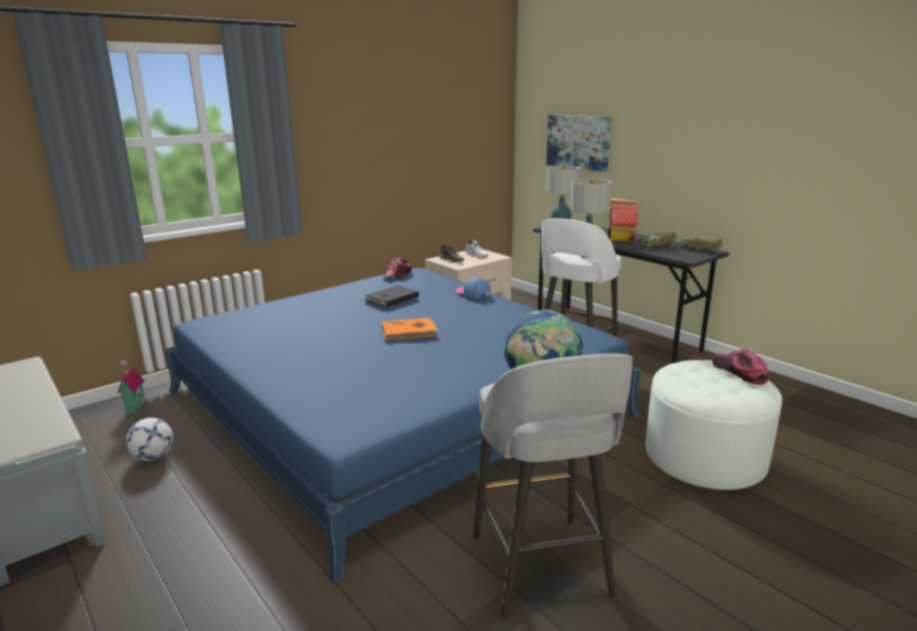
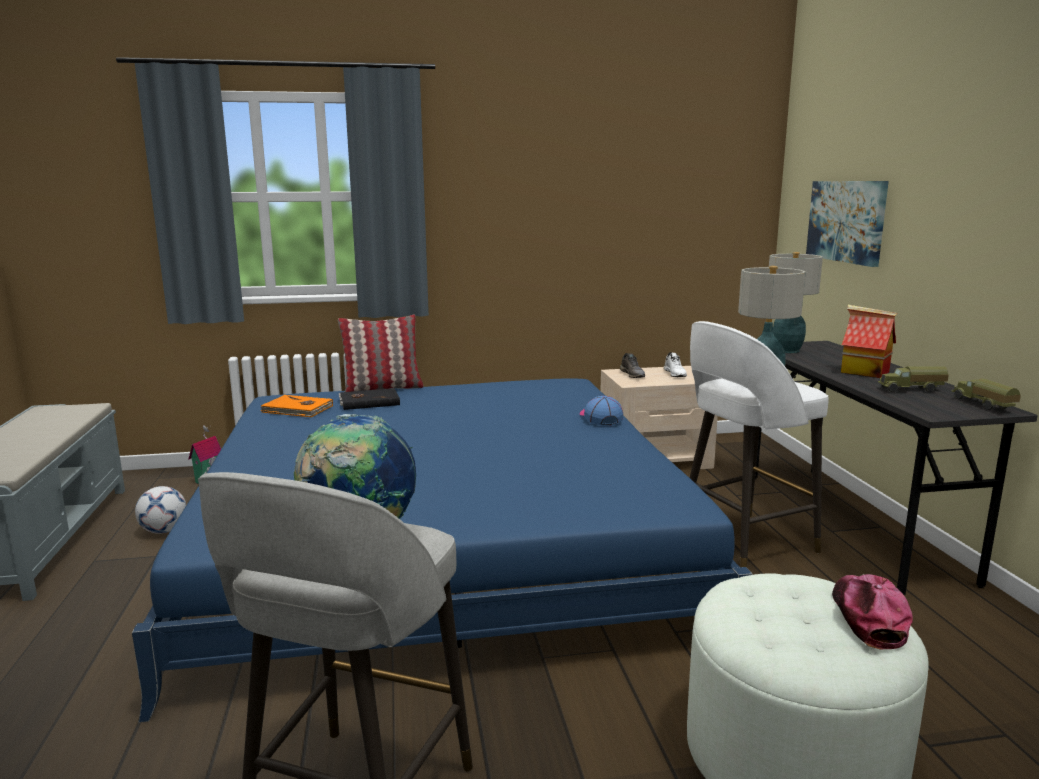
camera: 30 degrees right, 5 degrees down
(281, 299) = (382, 388): none -> pillow
(391, 298) = (489, 406): black book -> black book (369, 402)
(398, 274) = (540, 381): cap -> none
(409, 332) = (449, 447): orange book -> orange book (297, 409)

